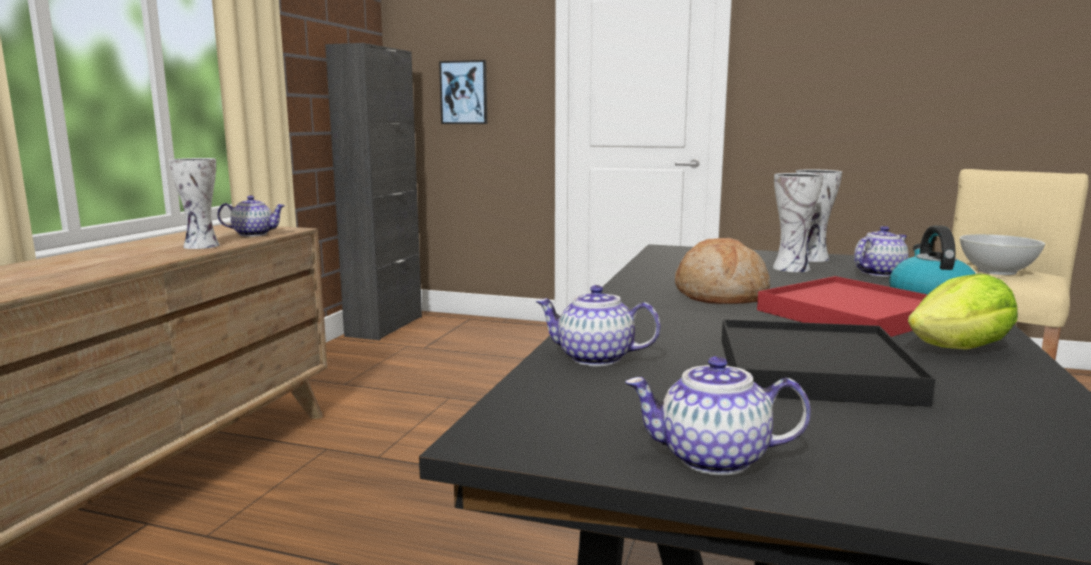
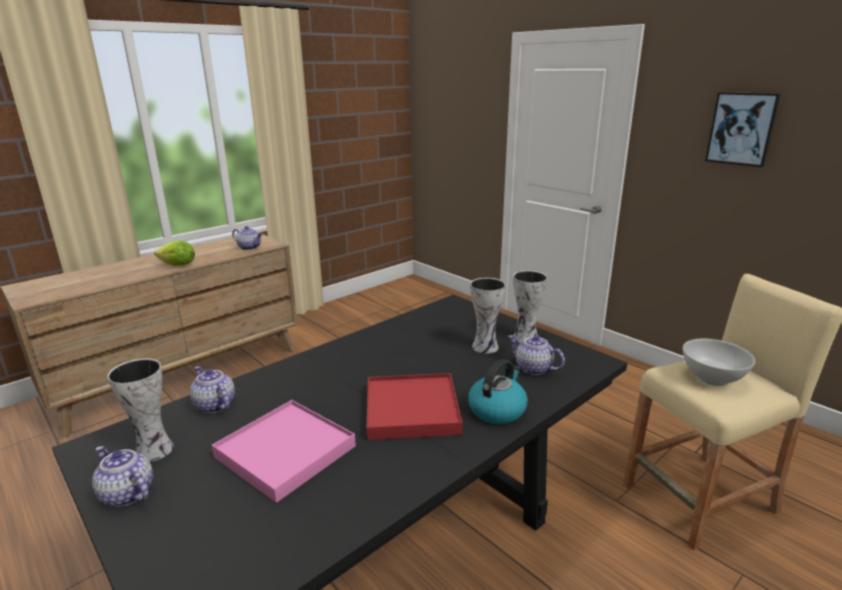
camera: 30 degrees right, 10 degrees up
(202, 246) = (210, 257): vase -> vase (154, 451)
(384, 326) = (391, 288): black cabinet -> none
(464, 92) = (453, 133): picture -> picture (741, 129)
(720, 294) = (381, 365): bread -> none
(813, 370) = (286, 451): black tray -> pink tray
(878, 273) = (533, 368): teapot -> teapot turned 135 degrees counterclockwise
(960, 349) = (399, 464): lettuce -> lettuce (178, 265)

